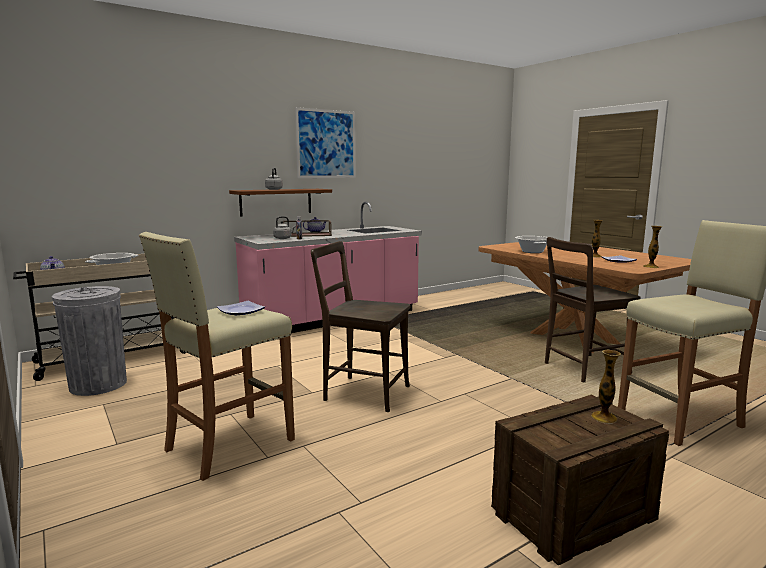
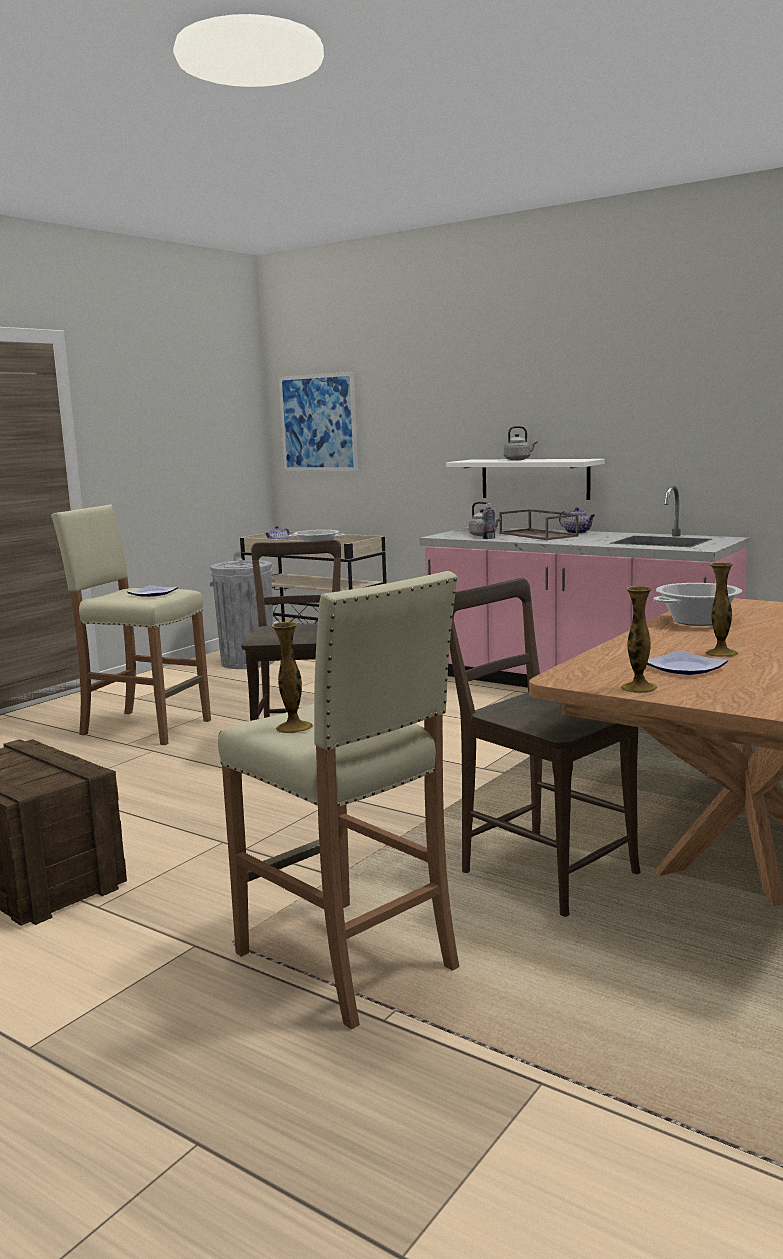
camera: 70 degrees right, 0 degrees up
(276, 202) = (535, 479): brown shelf -> white shelf
(326, 144) = (623, 380): picture -> picture (318, 423)
(603, 417) = (42, 778): vase -> vase (294, 727)

